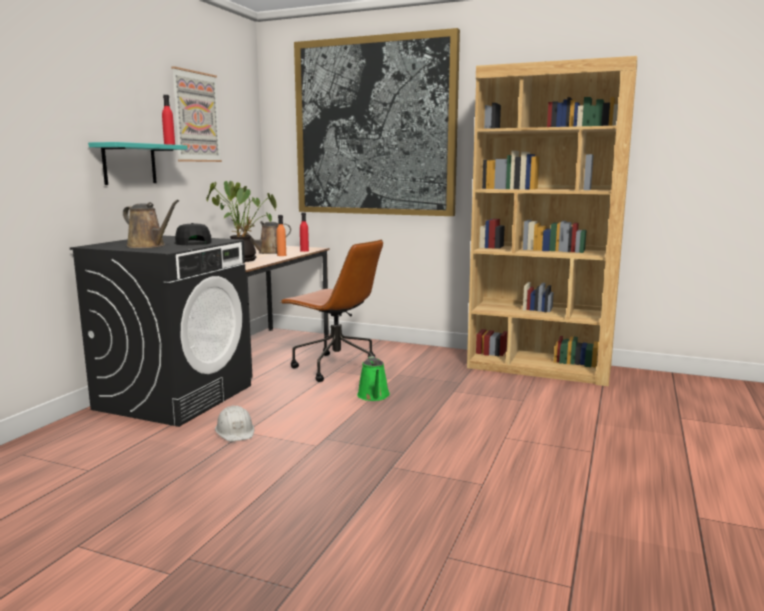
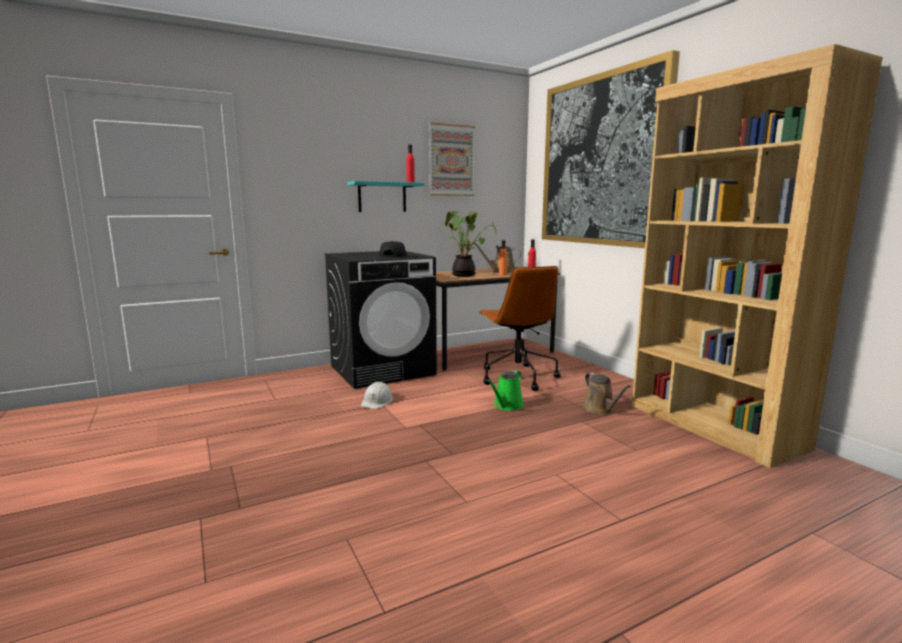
camera: 40 degrees right, 0 degrees up
(149, 246) = (362, 256): brown watering can -> brown watering can (601, 409)

